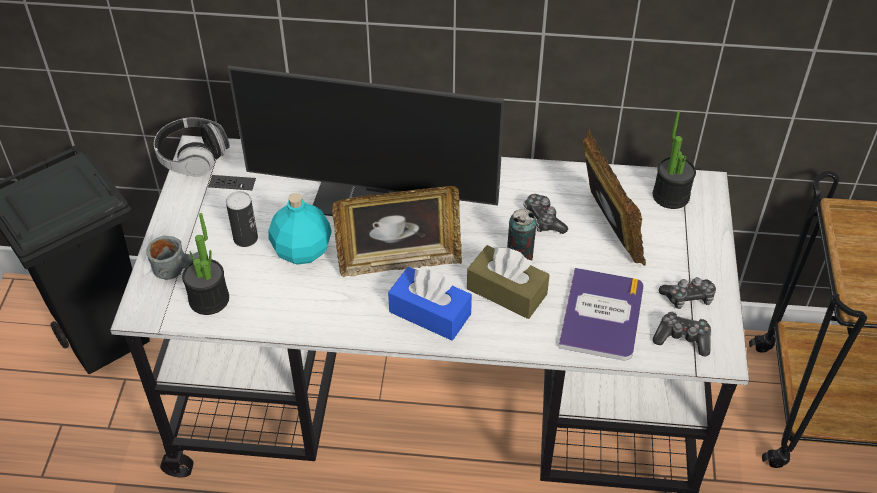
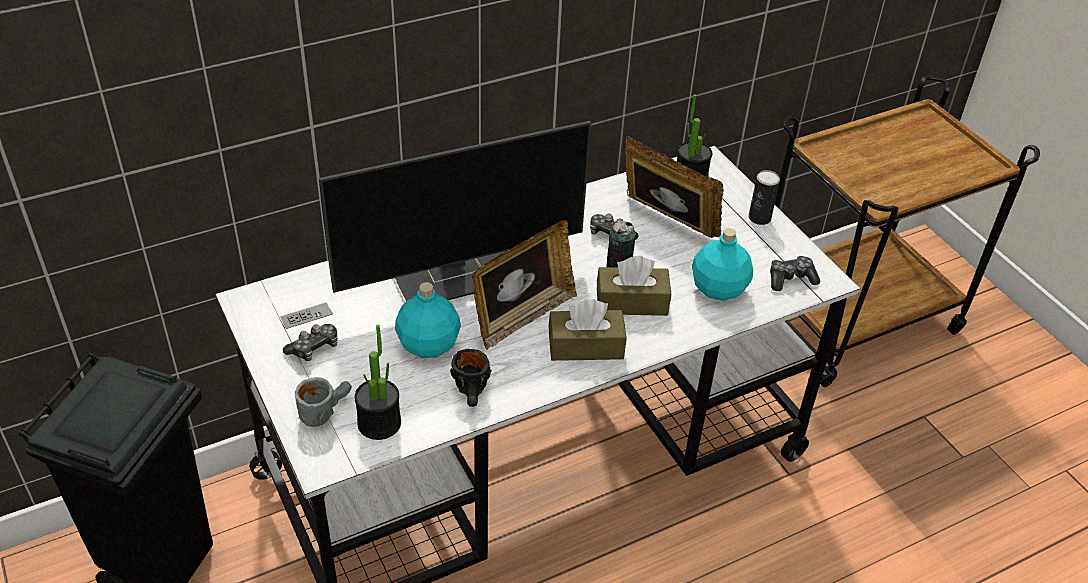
camera: 35 degrees left, 5 degrees down
(193, 157) = (247, 309): headphones -> none
(245, 238) = (365, 357): can -> can (759, 218)
(300, 310) = (473, 394): none -> black mug
(430, 313) = (585, 346): blue tissue box -> brown tissue box
(601, 315) = (719, 288): book -> turquoise bottle
(688, 298) = (769, 248): game controller -> game controller (314, 348)

